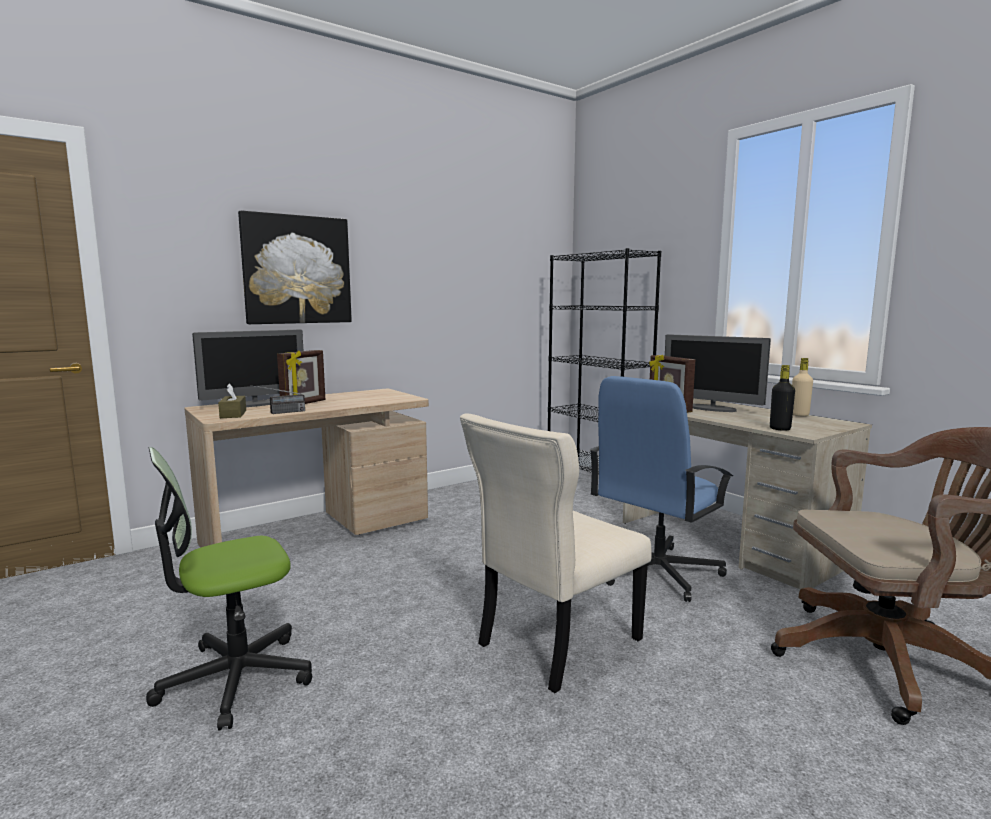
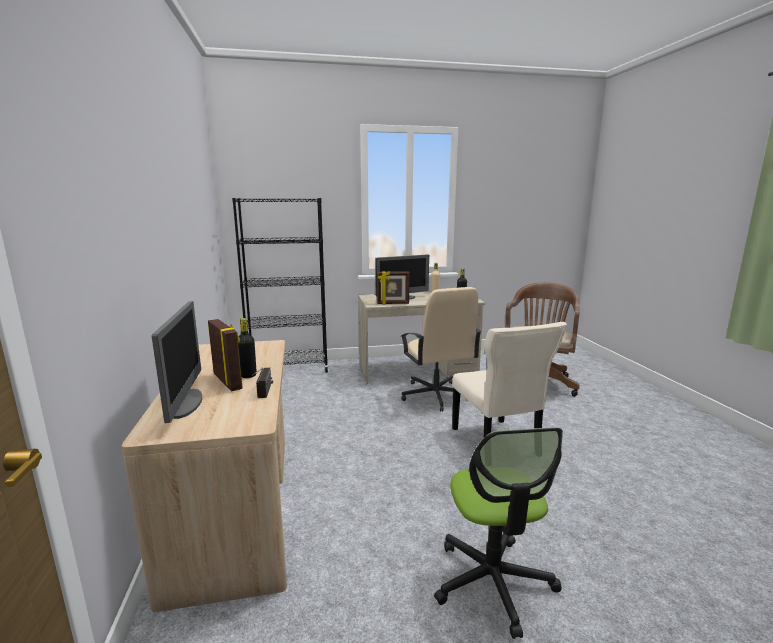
camera: 65 degrees left, 5 degrees up
(233, 414) = (237, 416): brown tissue box -> none
(297, 270) = (138, 228): picture -> none
(320, 405) = (248, 375): none -> black bottle
(656, 572) = (436, 395): blue office chair -> beige office chair

